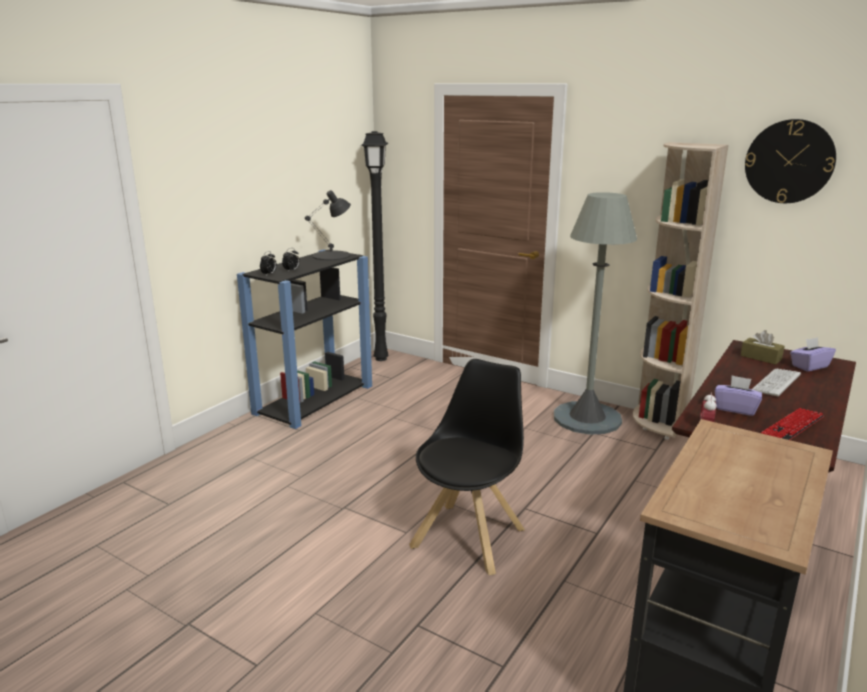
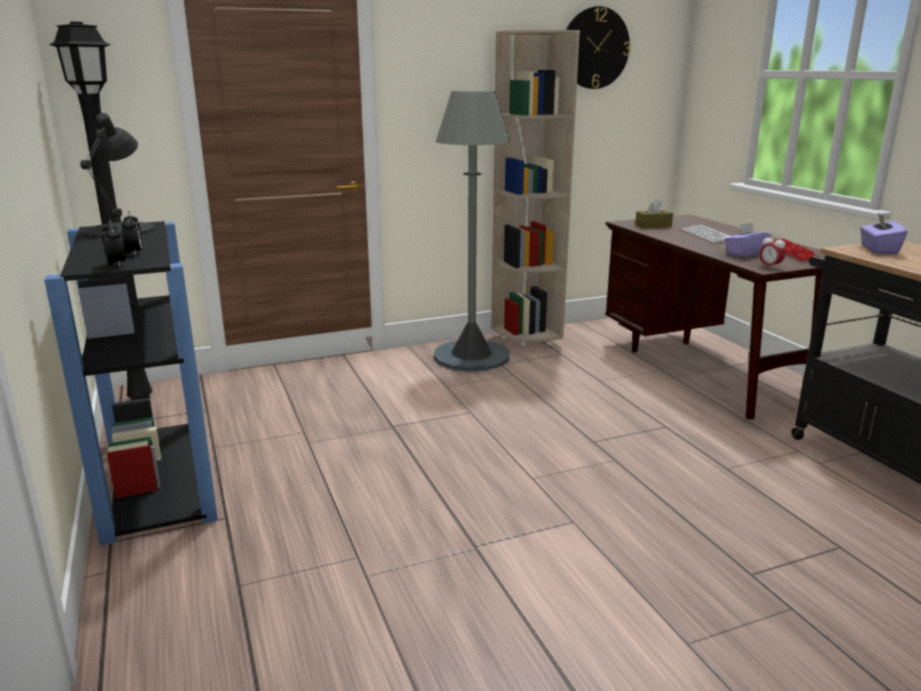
camera: 55 degrees left, 0 degrees up
(470, 535) = (615, 486): black chair -> none
(809, 366) = (685, 222): purple tissue box -> purple tissue box (878, 250)

